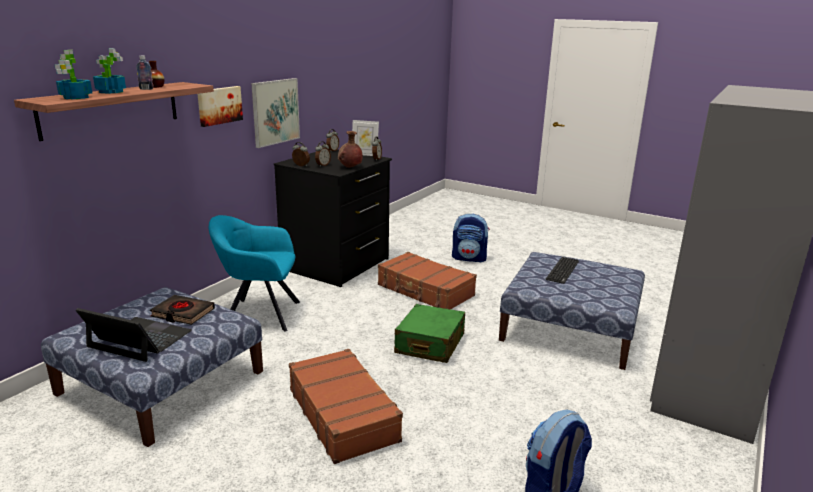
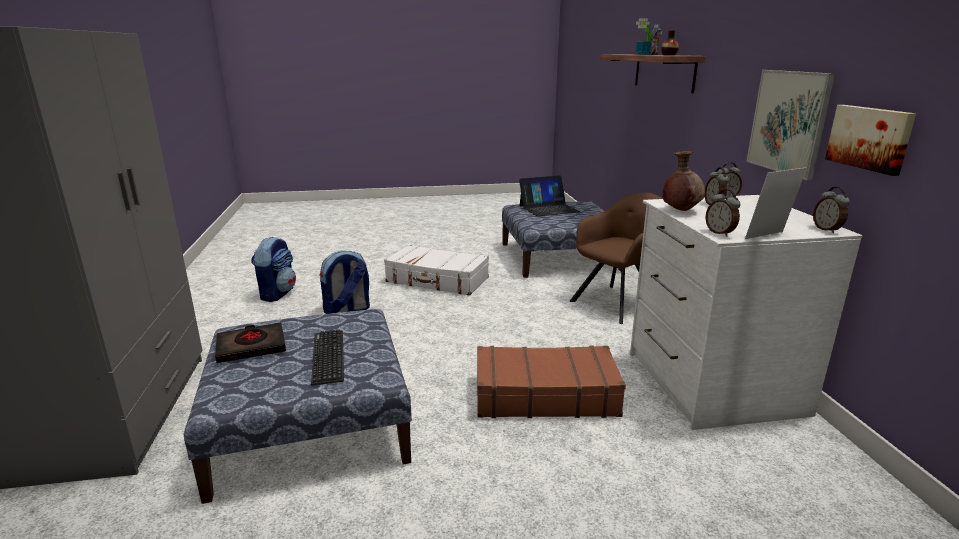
camera: 140 degrees right, 0 degrees up
(75, 97) = (624, 54): potted plant -> none
(183, 313) = (566, 219): black book -> black book (252, 347)
(219, 105) = (727, 90): picture -> picture (870, 138)
(258, 314) = (618, 302): turquoise armchair -> brown armchair
(337, 264) = (711, 383): black dresser -> white dresser
(343, 414) = (437, 280): brown suitcase -> white suitcase
(430, 344) = (446, 337): green suitcase -> none
(469, 258) = (602, 516): backpack -> backpack (347, 310)

